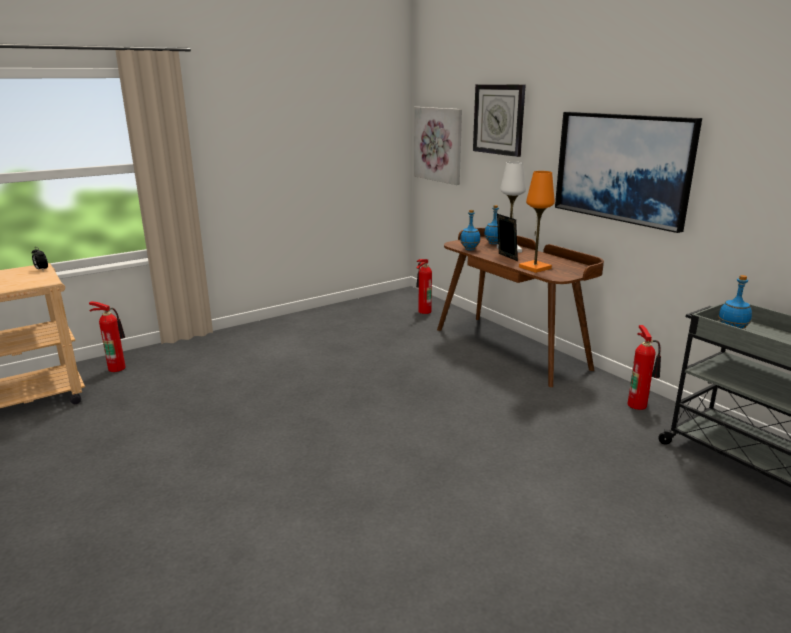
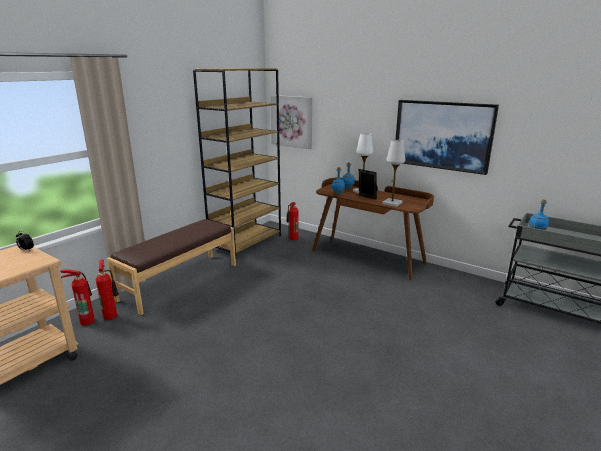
camera: 20 degrees left, 0 degrees up
(243, 342) = (179, 281): none -> brown bench
(358, 309) = (246, 242): none -> brown bookcase
(499, 119) = (344, 104): wall clock -> none
(534, 268) = (392, 203): orange table lamp -> white table lamp
(638, 404) = (467, 282): fire extinguisher -> fire extinguisher (111, 315)

